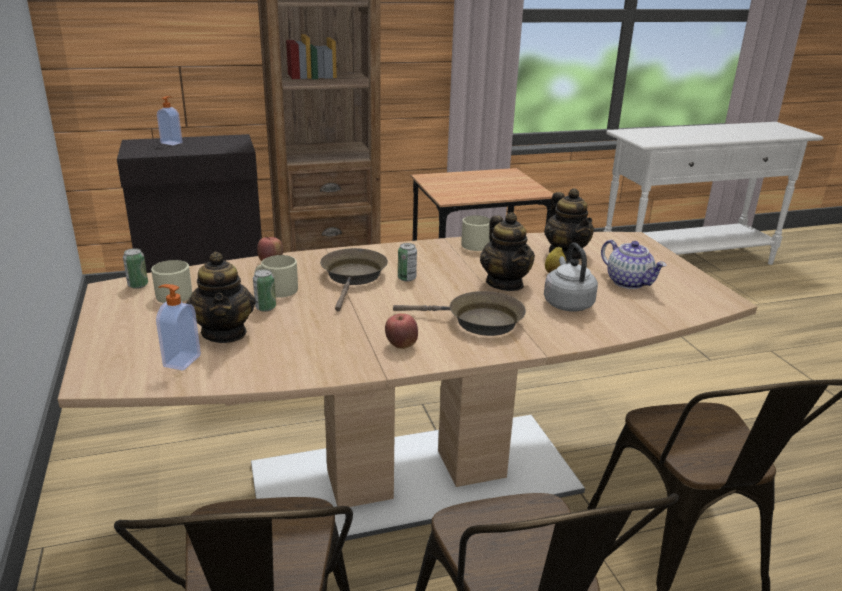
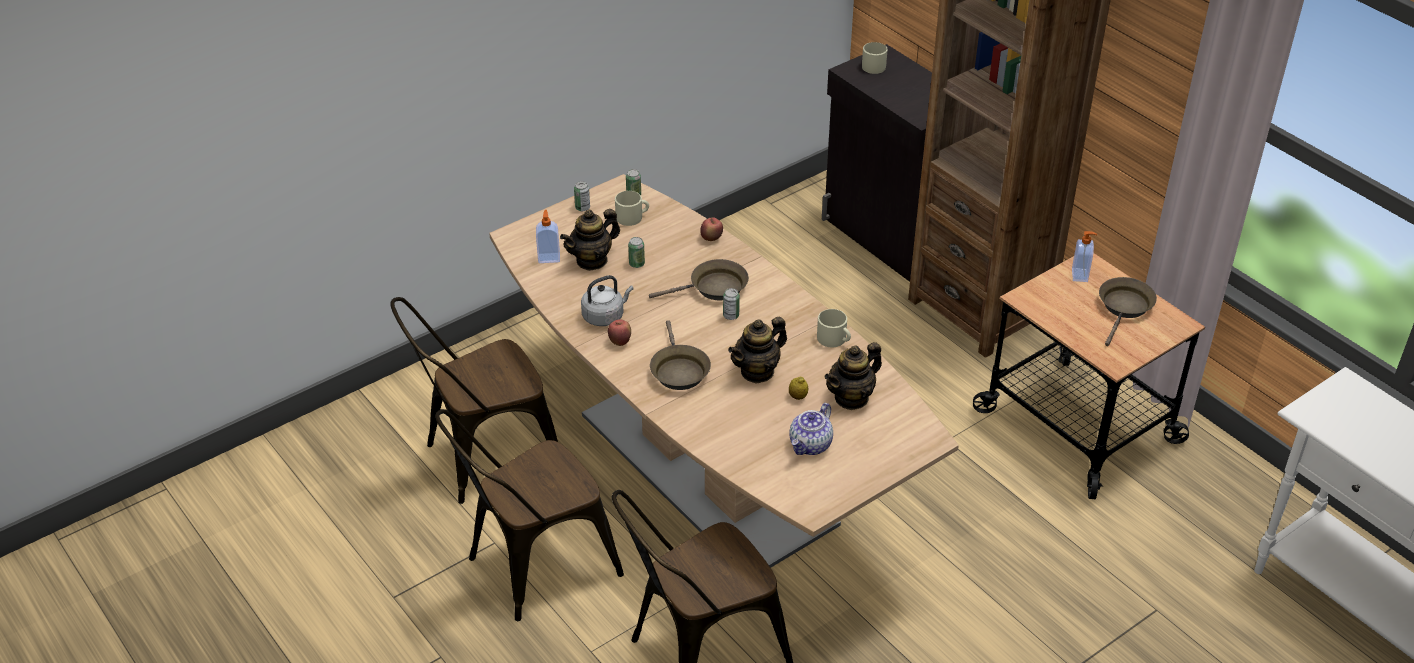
camera: 70 degrees right, 15 degrees up
(112, 318) = (582, 208): none -> can
(172, 143) = (902, 74): soap dispenser -> soap dispenser (1080, 275)
(276, 289) = (668, 258): beige mug -> beige mug (873, 65)
(483, 179) = (1124, 308): none -> brown frying pan
(567, 303) = (742, 412): grey kettle -> grey kettle (605, 316)

